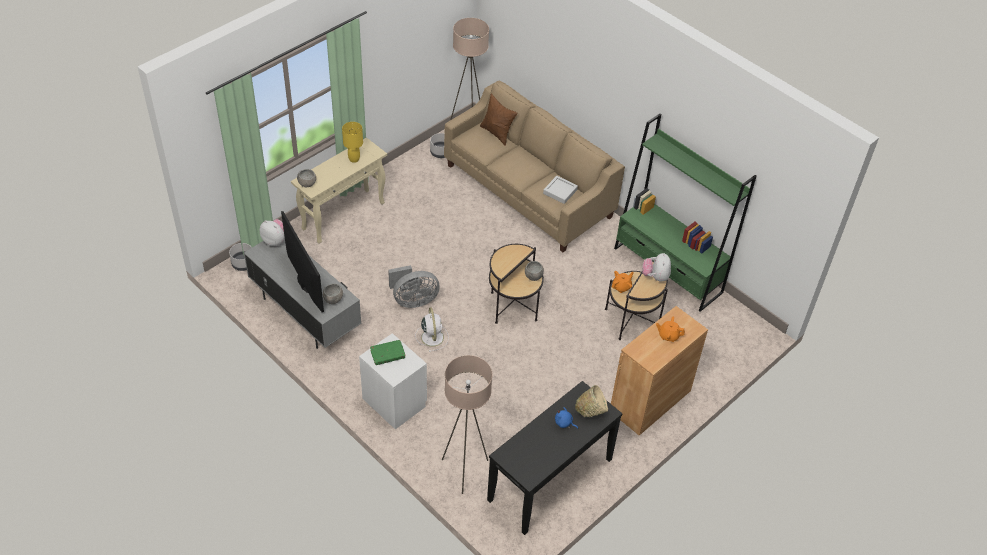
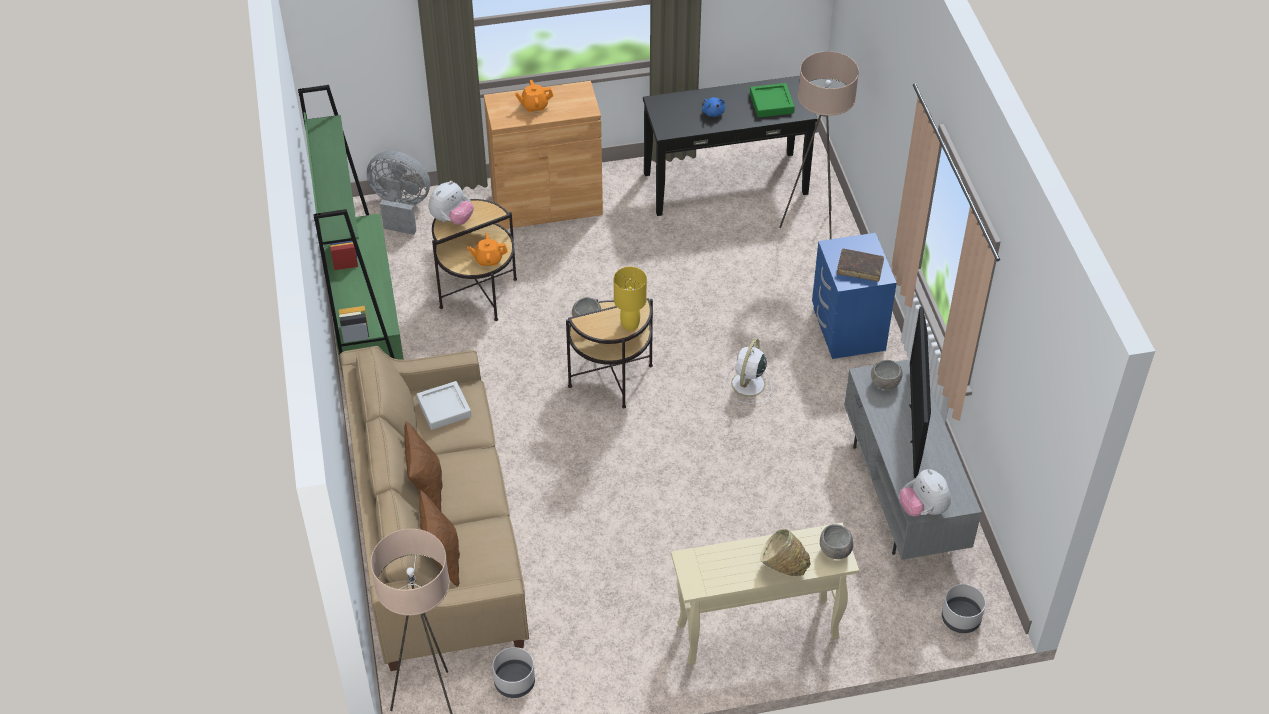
camera: 145 degrees left, 0 degrees up
(354, 159) = (731, 564): yellow table lamp -> yellow table lamp (629, 325)
(387, 355) = (860, 268): green book -> brown book
(395, 402) = (847, 329): white nightstand -> blue nightstand
(413, 300) = (739, 444): grey fan -> grey fan (400, 208)
(530, 452) = (771, 103): none -> green tray
(532, 156) = (426, 489): none -> brown pillow
(591, 411) = (674, 111): beige bowl -> beige bowl (782, 567)
(668, 336) = (534, 106): orange teapot -> orange teapot turned 120 degrees clockwise

